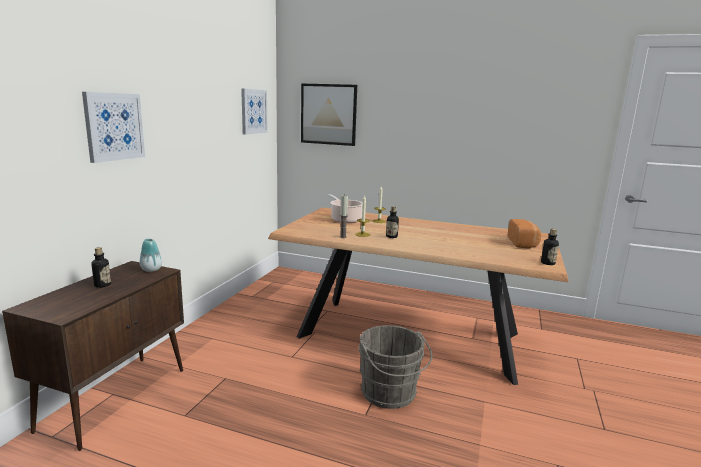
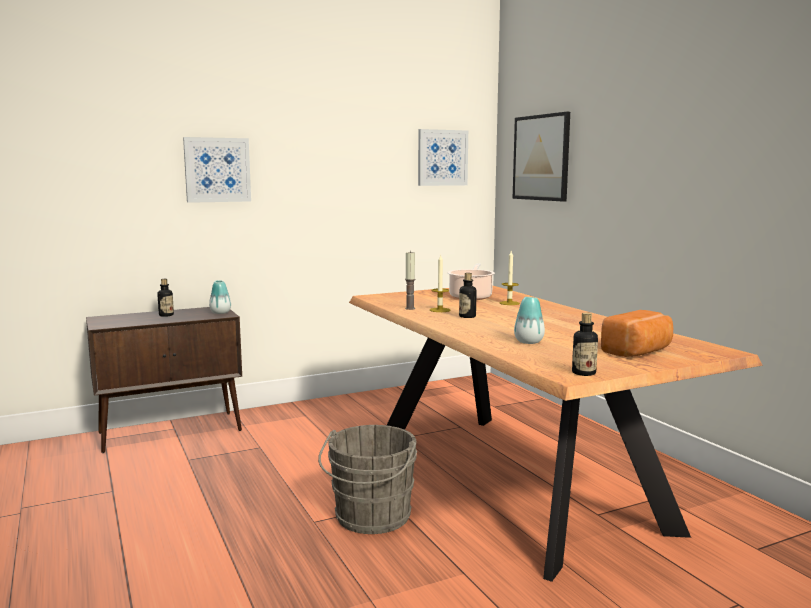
camera: 45 degrees right, 5 degrees down
(472, 248) = (528, 342): none -> vase

